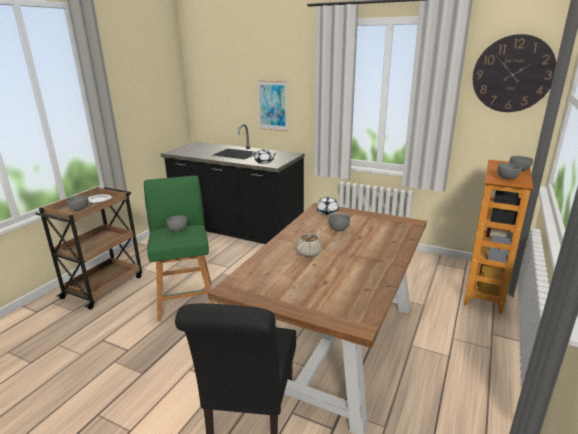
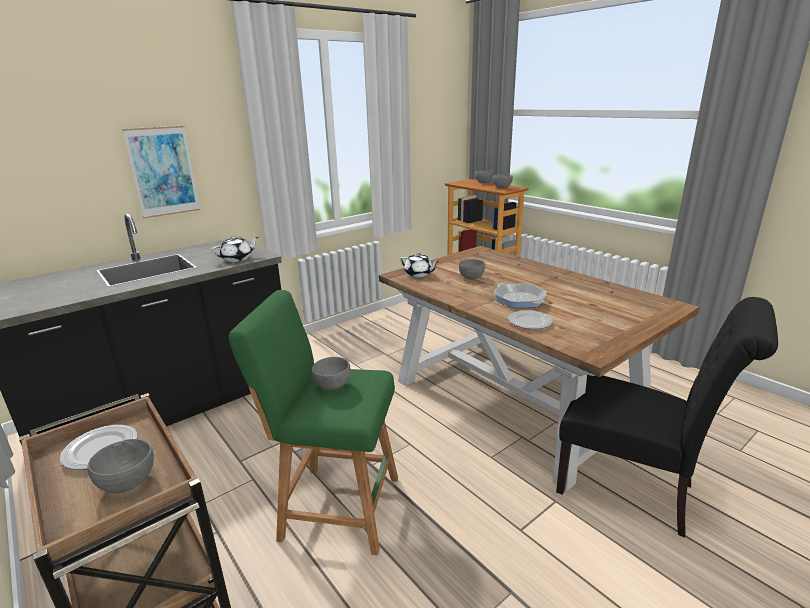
camera: 65 degrees left, 0 degrees up
(268, 260) = (529, 322): none -> plate
(309, 252) = (519, 300): beige teapot -> frying pan
(512, 74) = (434, 98): wall clock -> none

